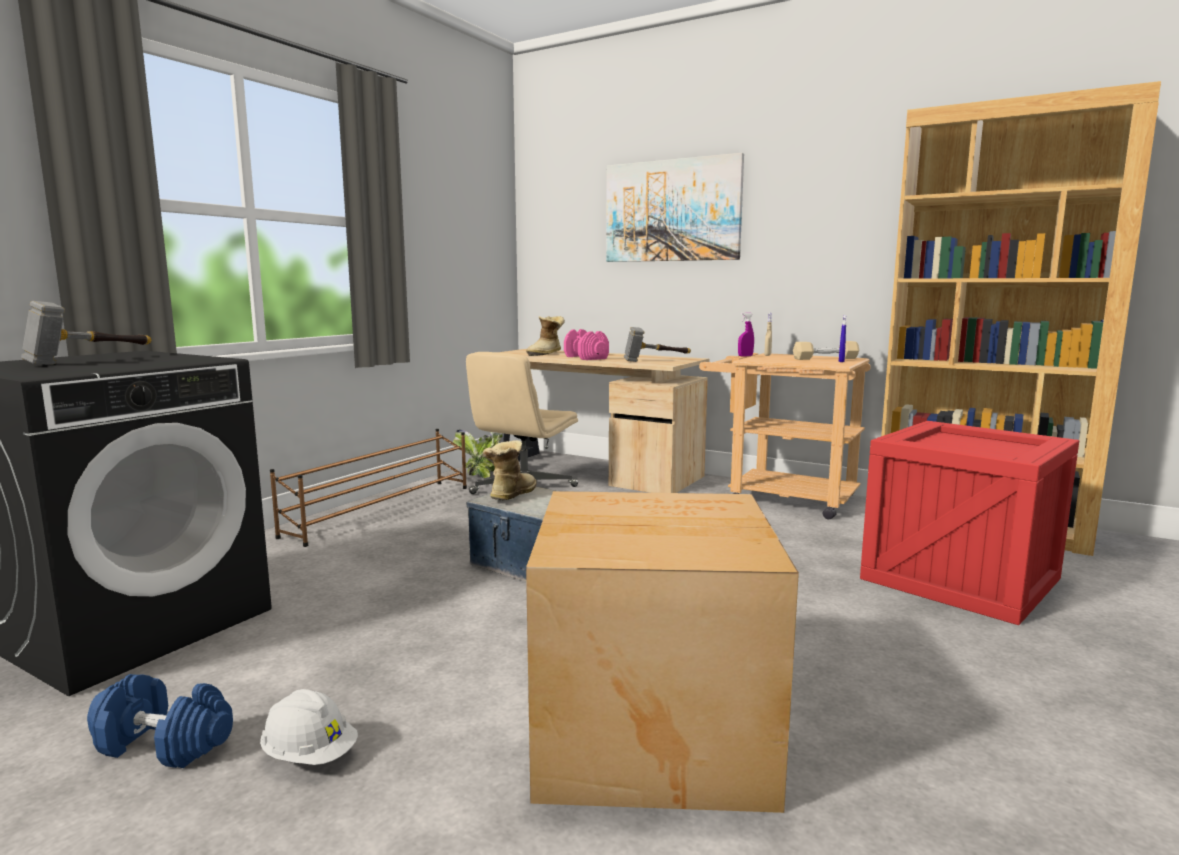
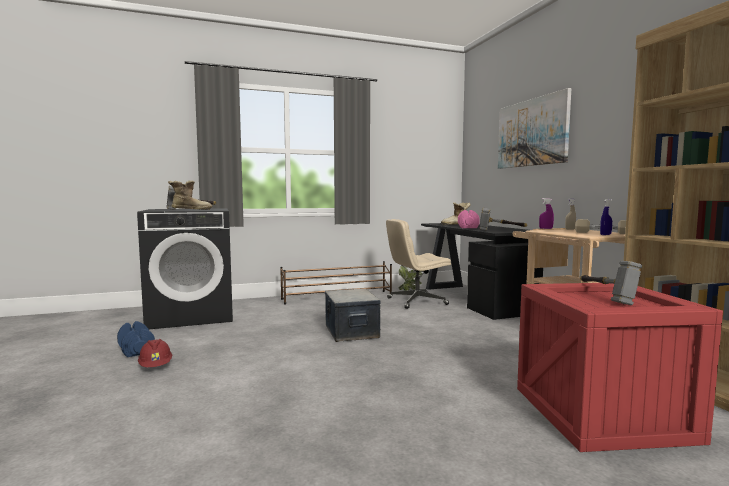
camera: 40 degrees right, 5 degrees down
(310, 755) = (156, 366): white hard hat -> red hard hat
(510, 495) = (346, 292): boot -> boot (190, 210)
(591, 470) = (474, 299): beige desk -> black desk
(648, 728) = (257, 404): cardboard box -> none
(957, 442) = (605, 297): none -> hammer

